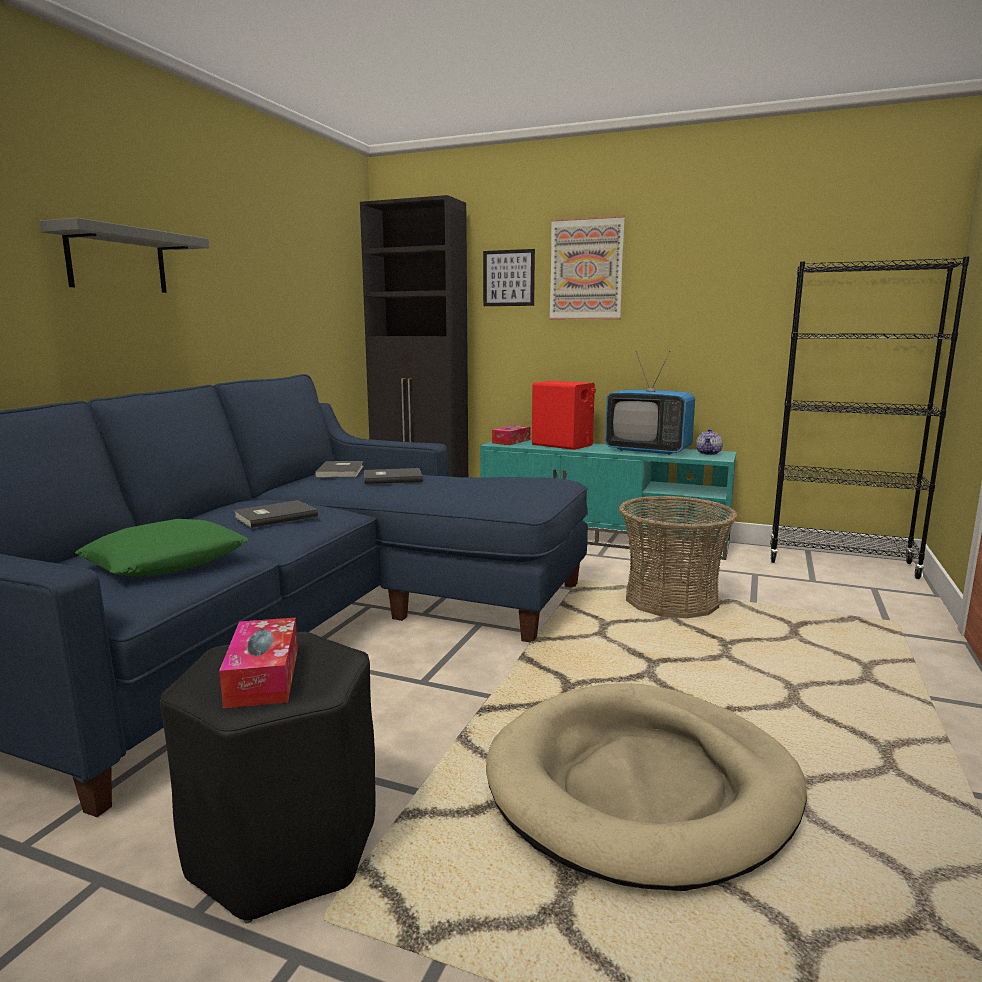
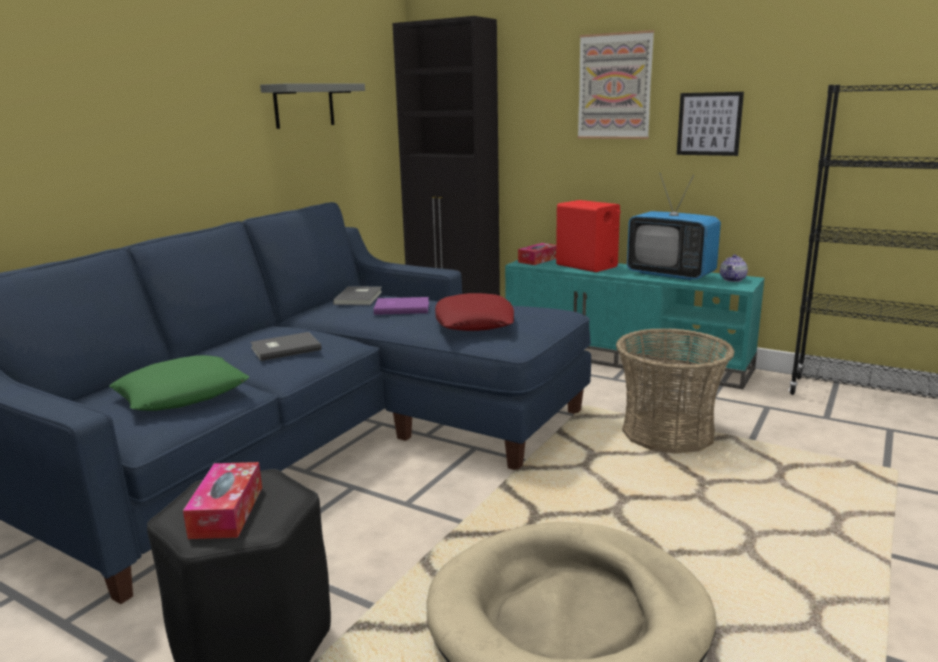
camera: 10 degrees right, 5 degrees up
(117, 261) = (154, 114): grey shelf -> grey shelf (304, 105)
(391, 478) = (401, 307): grey book -> purple book
(477, 488) = (474, 322): none -> red pillow
(508, 278) = (538, 95): picture -> picture (709, 124)

